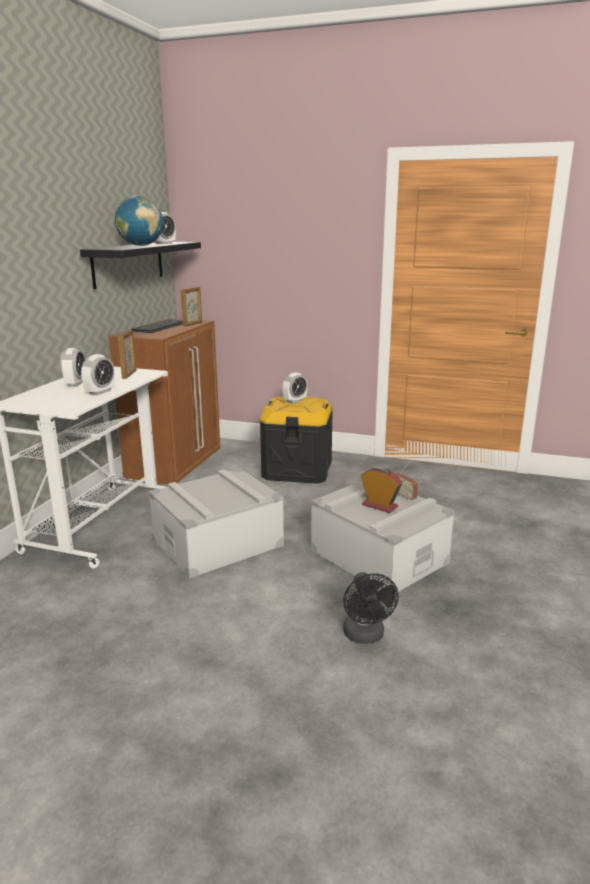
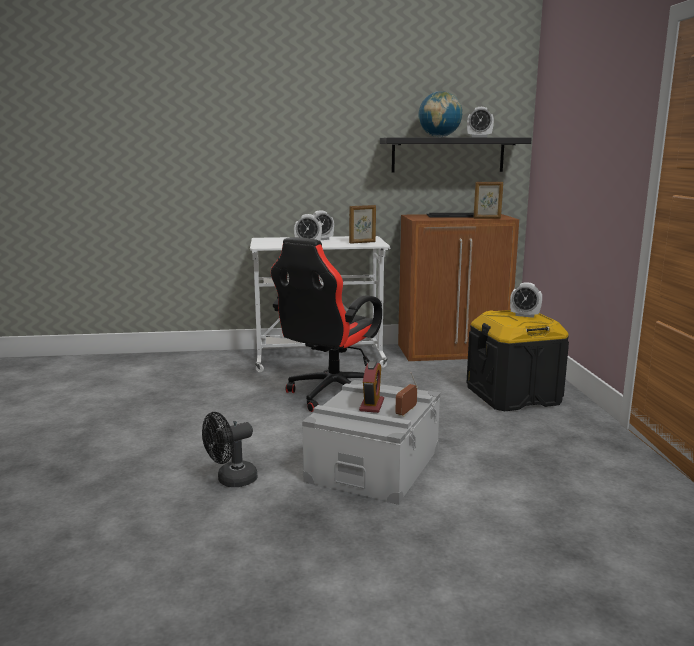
camera: 65 degrees right, 5 degrees down
(218, 543) = (329, 397): grey storage box -> black office chair

